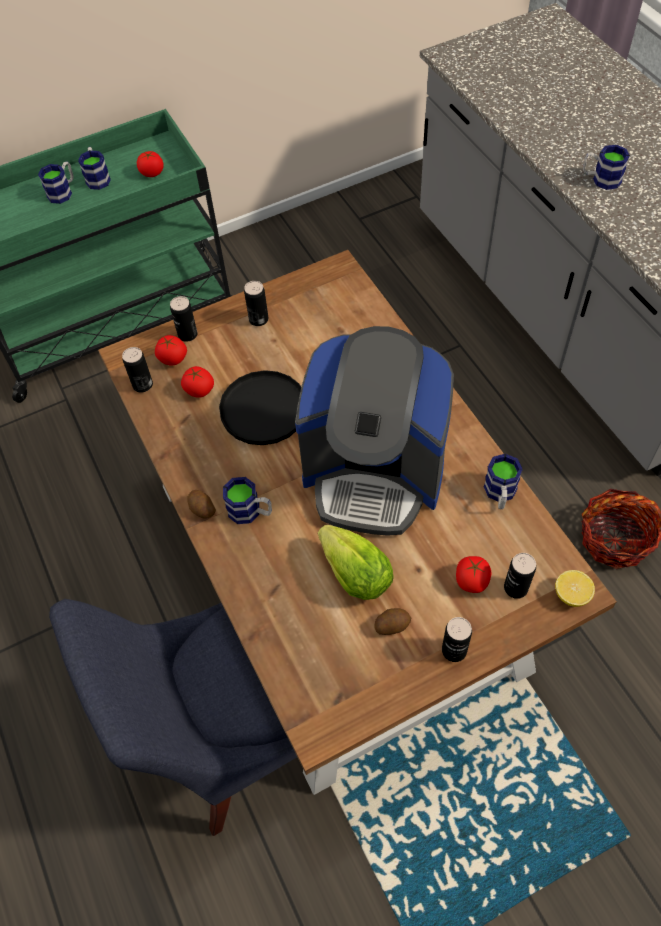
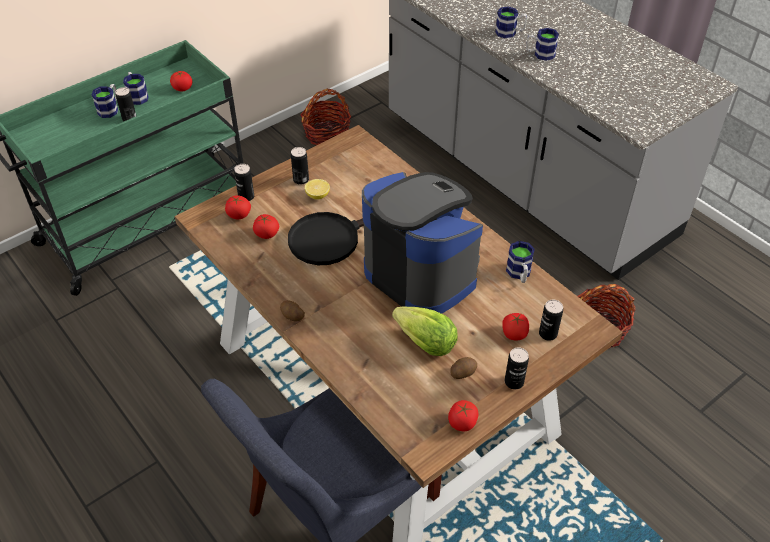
camera: 15 degrees left, 10 degrees down
(142, 385) = (219, 236): can -> can (129, 118)
(250, 512) = (331, 312): mug -> mug (510, 32)
(342, 231) = (327, 134): none -> basket
(373, 697) = (462, 422): none -> tomato
(374, 473) = (421, 273): coffee machine -> coffee machine turned 135 degrees counterclockwise
(571, 594) = (589, 332): lemon -> lemon (317, 196)

